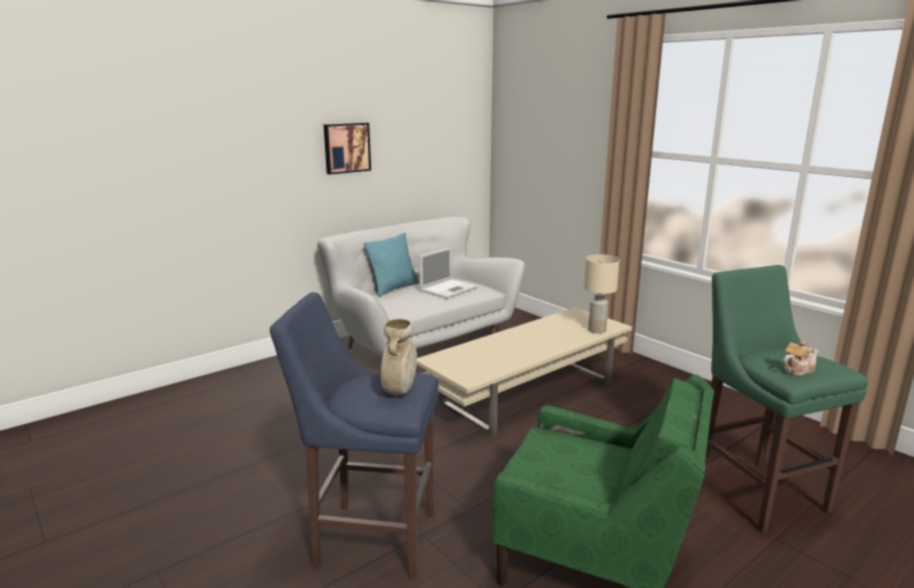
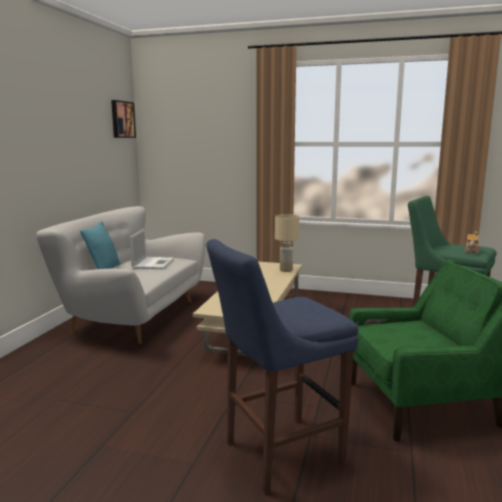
camera: 35 degrees left, 5 degrees down
(346, 147) = (45, 145): picture -> picture (122, 119)
(399, 391) = (310, 308): beige vase -> none

